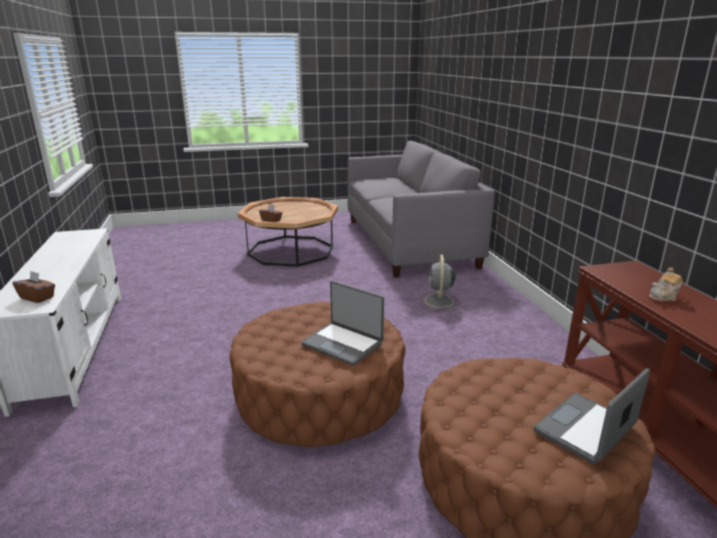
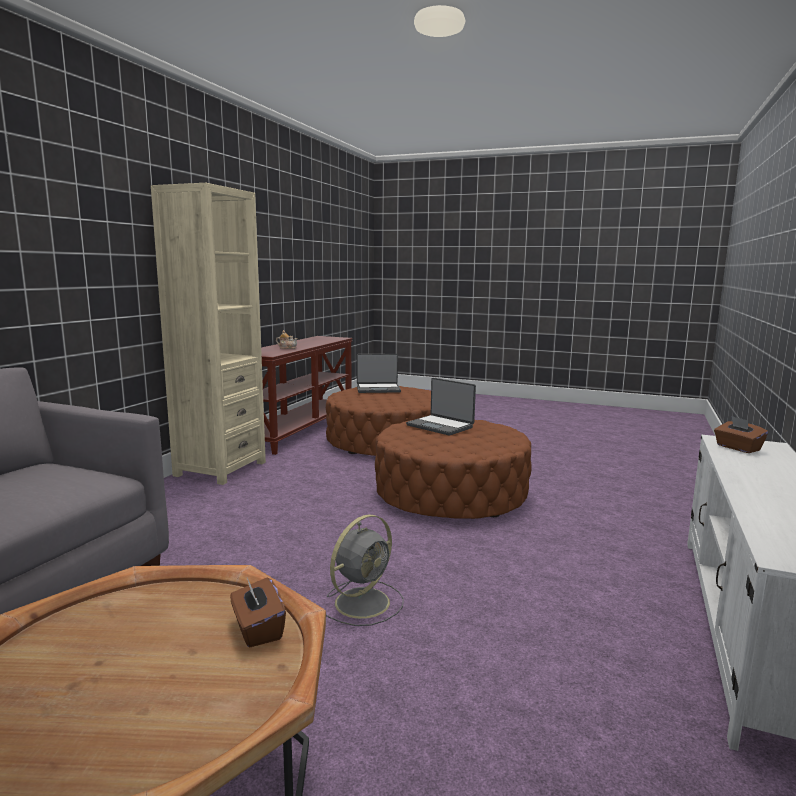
camera: 145 degrees left, 10 degrees down
(343, 344) = (440, 426): laptop -> laptop turned 150 degrees clockwise
(439, 302) = (206, 522): grey fan -> grey fan (364, 601)
(546, 341) = (220, 469): none -> beige bookcase

